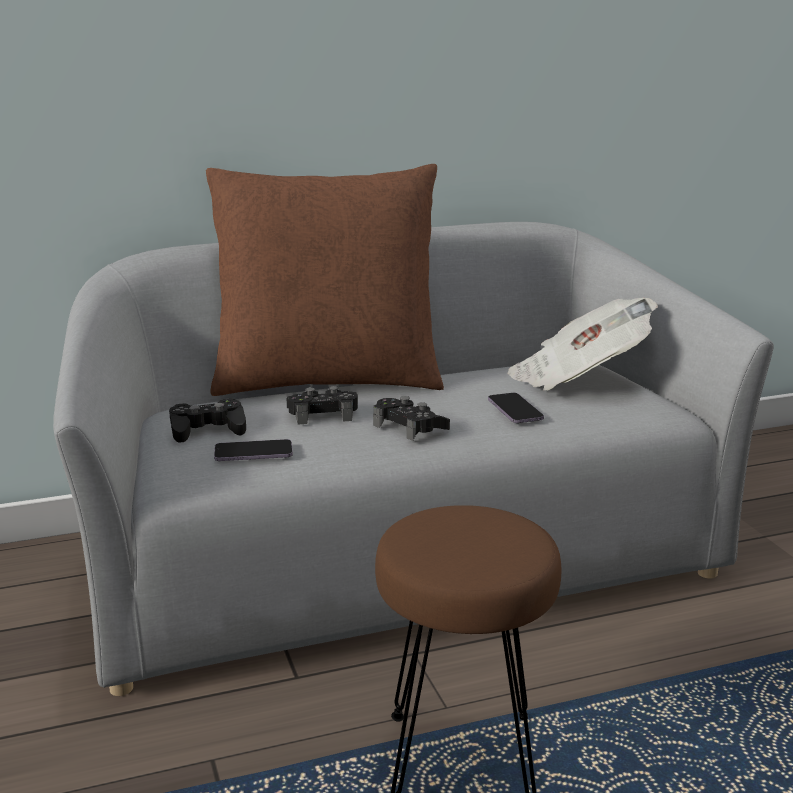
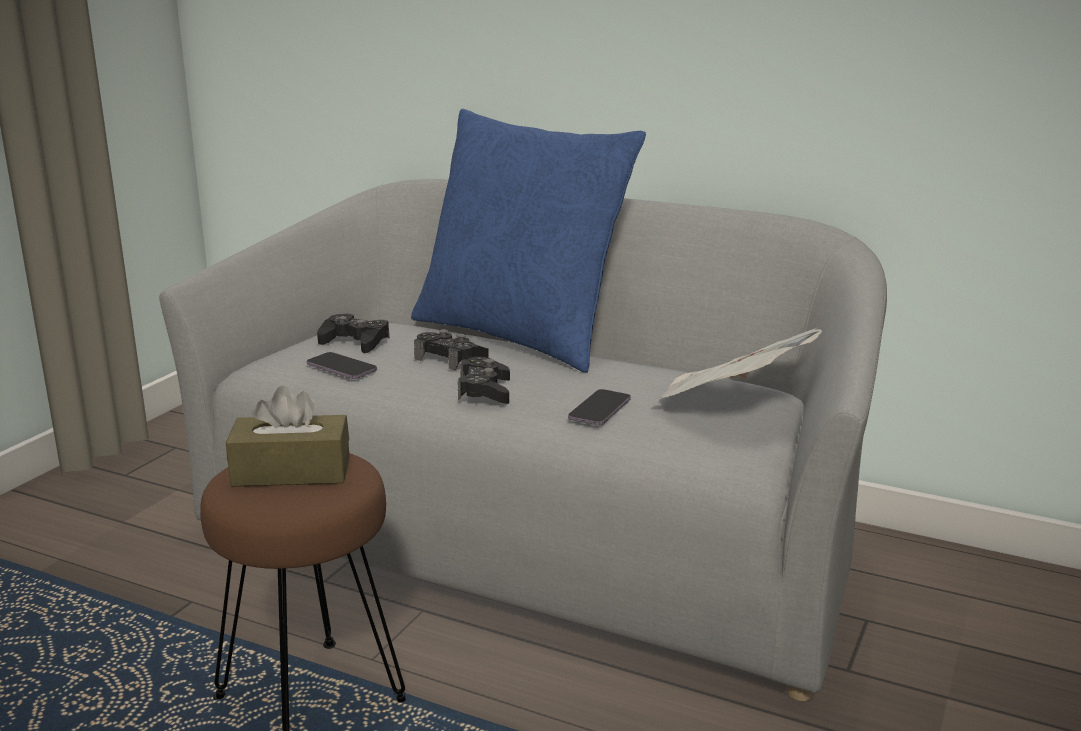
camera: 45 degrees right, 0 degrees up
(327, 380) = (520, 335): brown pillow -> blue pillow
(454, 535) = (291, 471): none -> brown tissue box

